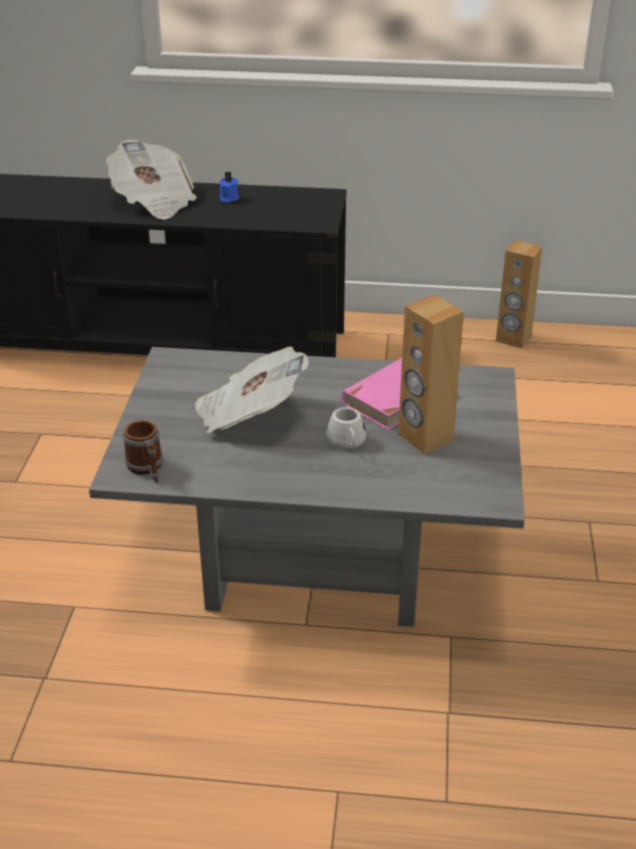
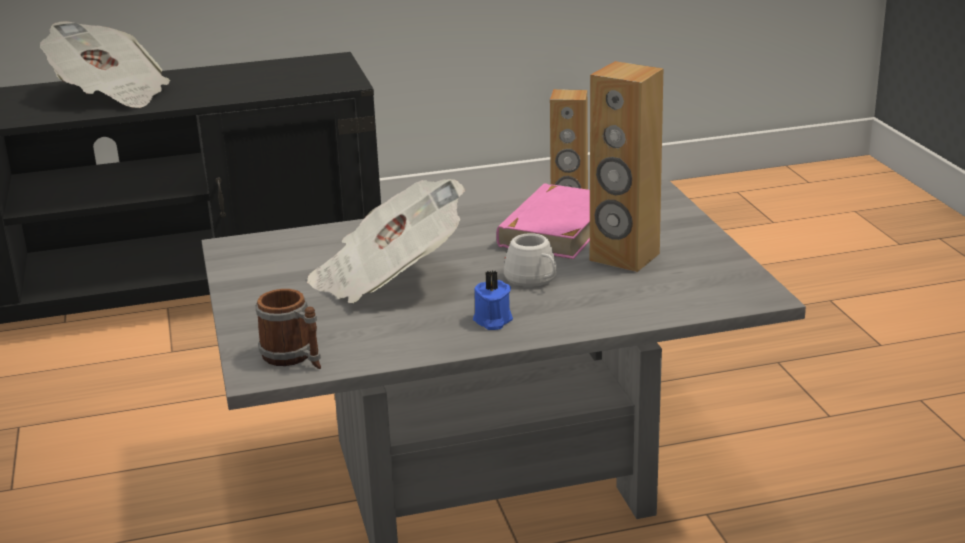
camera: 20 degrees left, 10 degrees down
(228, 198) = (209, 79): blue candle -> blue candle (492, 321)

